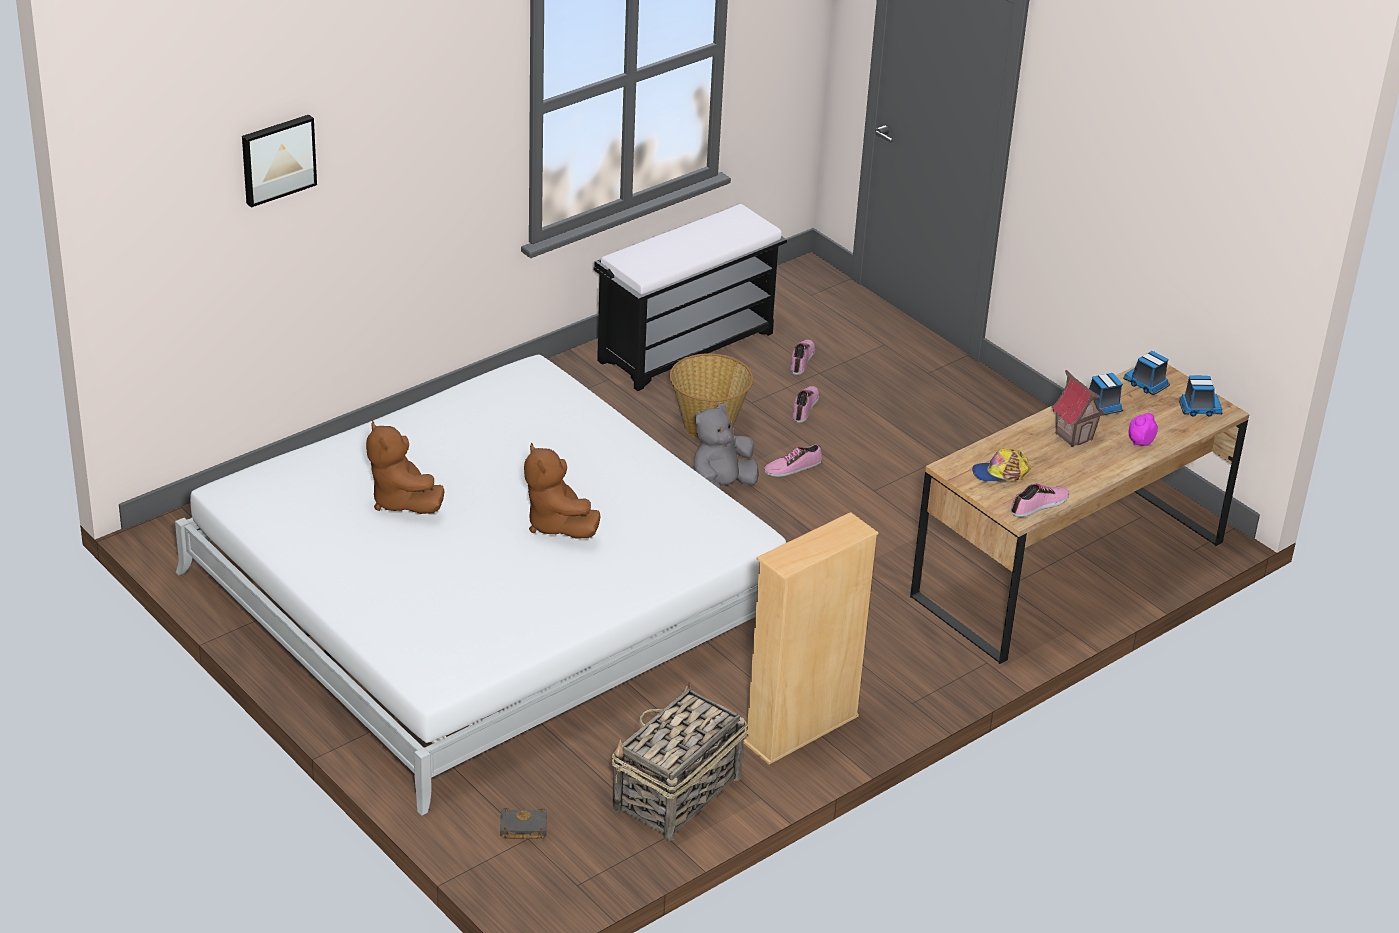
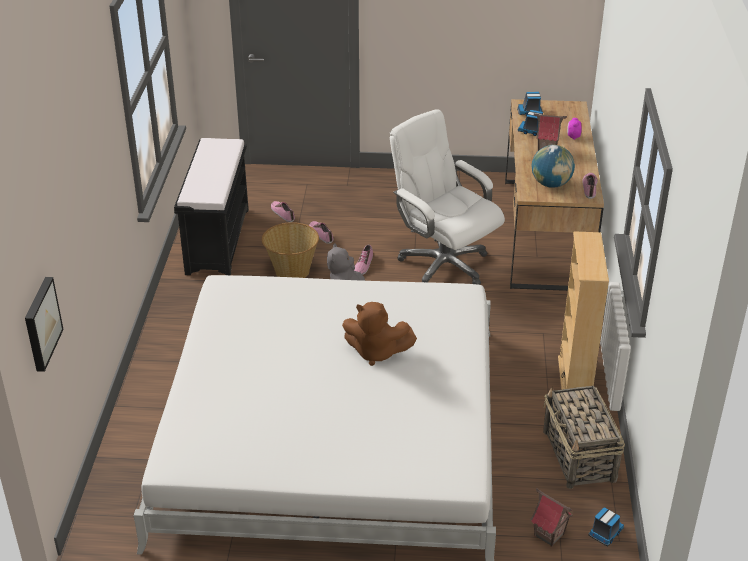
camera: 45 degrees left, 0 degrees up
(277, 159) = (61, 209): picture -> picture (40, 323)
(401, 501) = (277, 399): brown plush toy -> none
(522, 828) = (549, 535): black book -> toy house
(881, 524) = (443, 264): none -> white office chair
(1001, 473) = (551, 184): cap -> globe
(1199, 408) = (566, 110): toy truck -> toy truck (605, 533)

